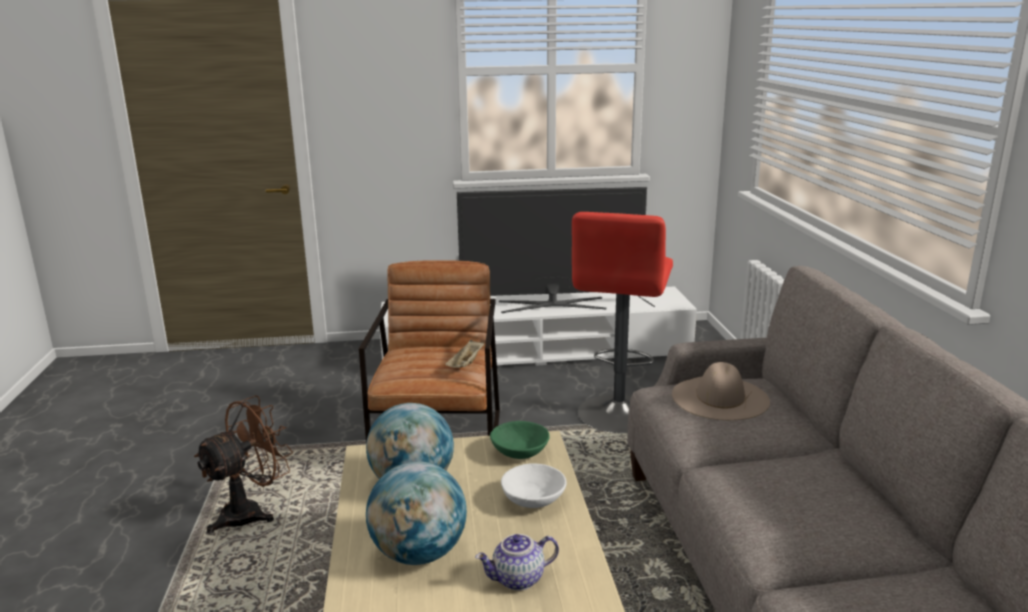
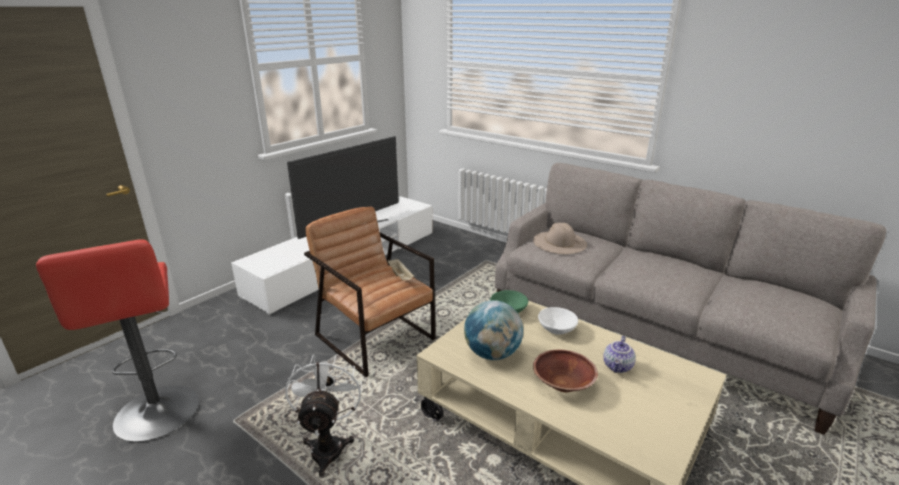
camera: 45 degrees left, 5 degrees up
(251, 512) = (328, 445): brown fan -> white fan
(418, 554) = (563, 384): globe -> brown bowl
(617, 414) = (443, 278): red stool -> red stool (156, 413)

